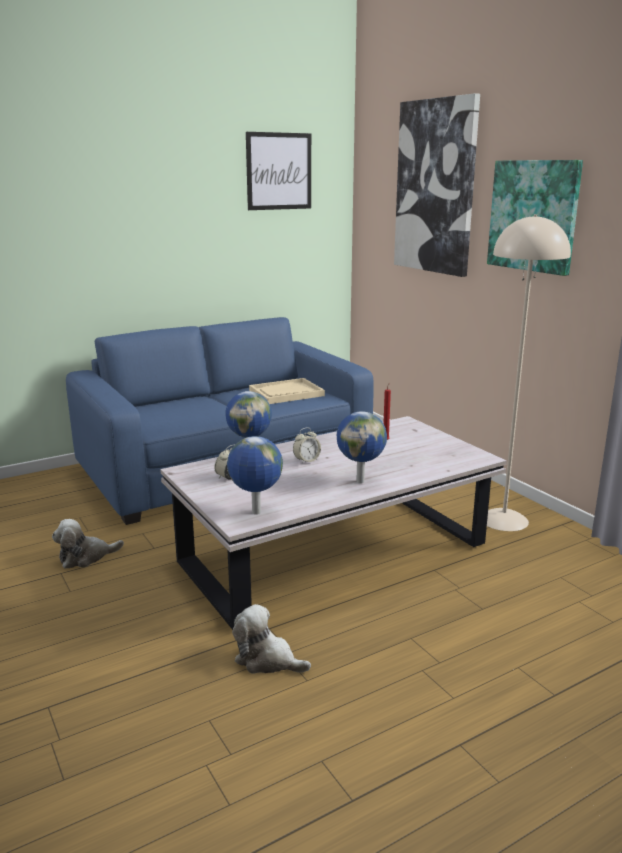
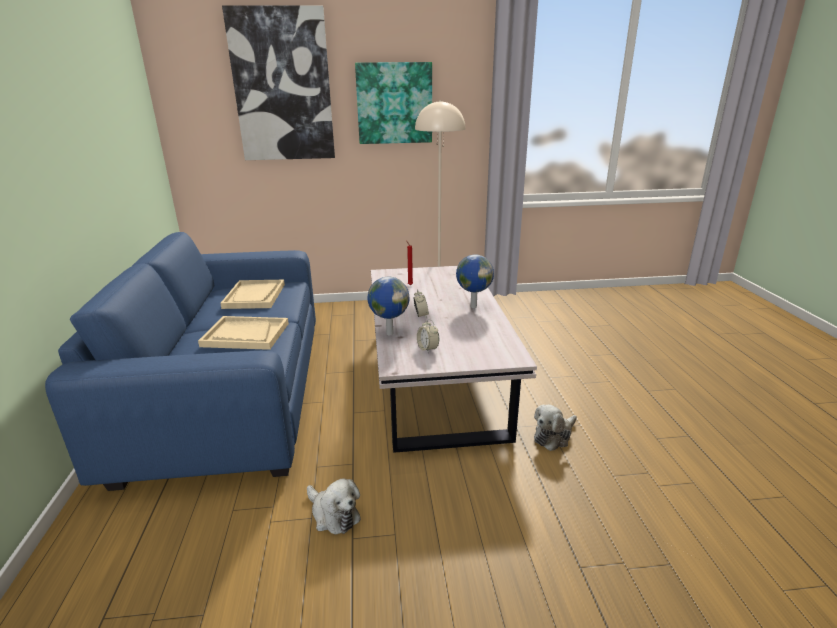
camera: 65 degrees left, 5 degrees up
(85, 557) = (333, 514): plush toy -> plush toy turned 45 degrees counterclockwise
(207, 410) = (245, 335): none -> beige tray
(256, 513) = (502, 349): globe -> none
(279, 171) = (111, 74): picture -> none

